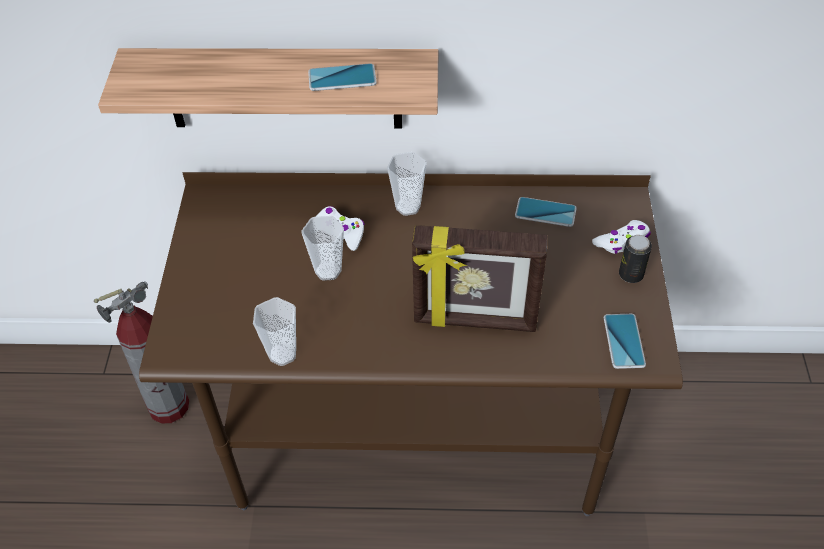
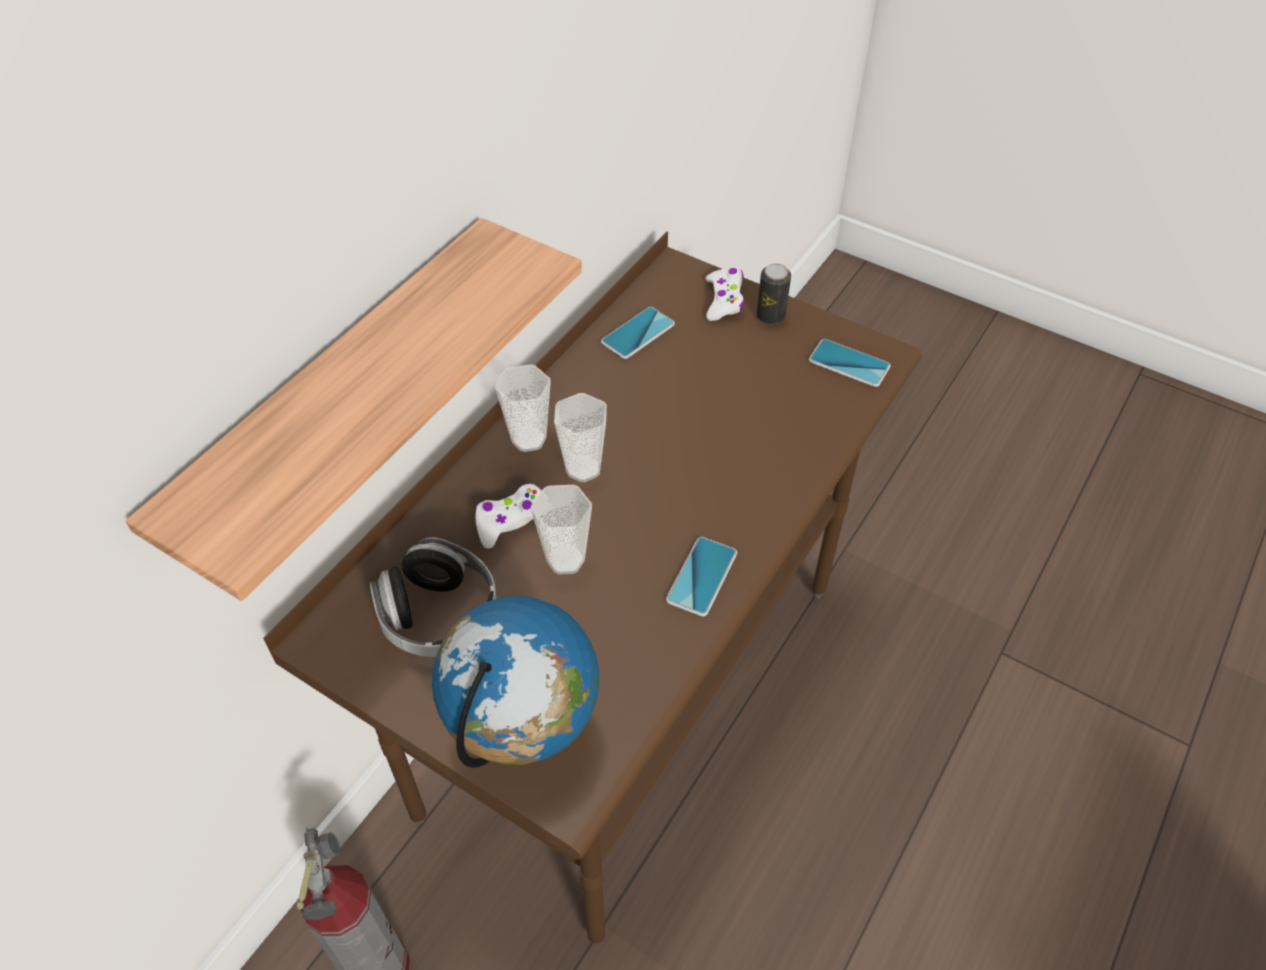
camera: 60 degrees left, 0 degrees up
(196, 314) = (526, 736): none -> globe
(250, 236) = (439, 616): none -> headphones
(282, 354) = (662, 664): cup -> cup (583, 469)
(342, 78) = (452, 314): phone -> phone (701, 576)
(475, 321) = (742, 462): picture frame -> none

